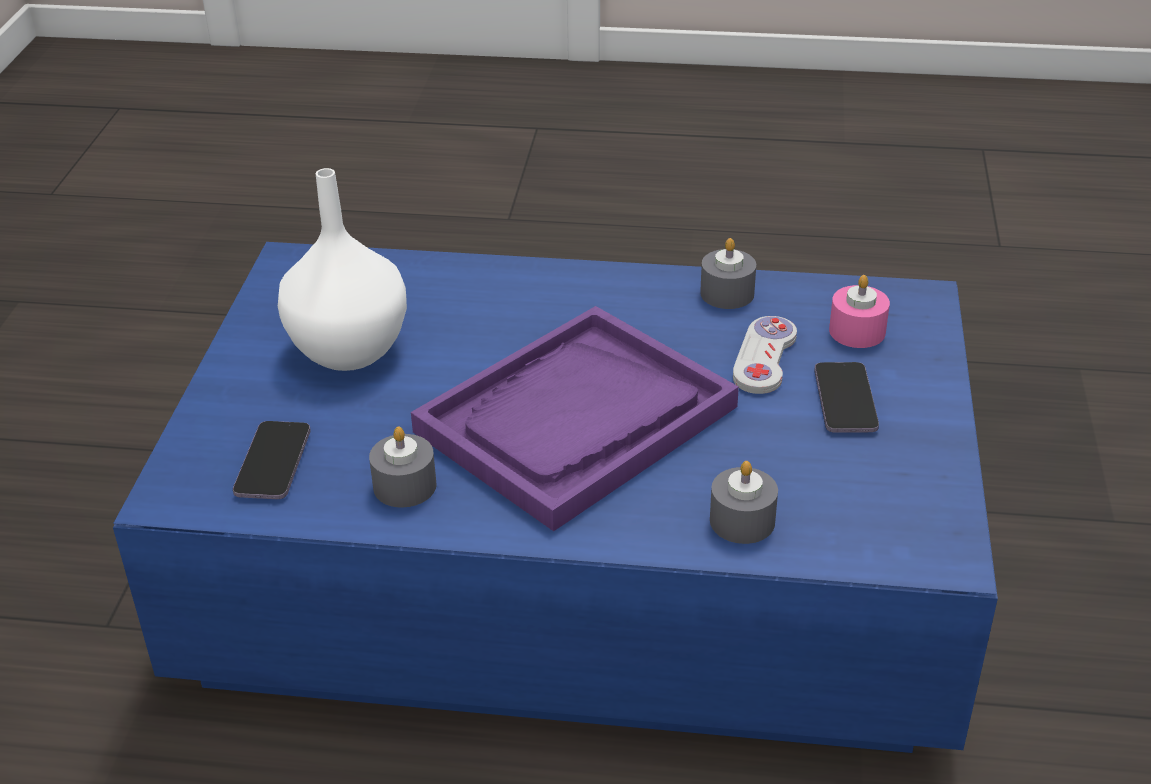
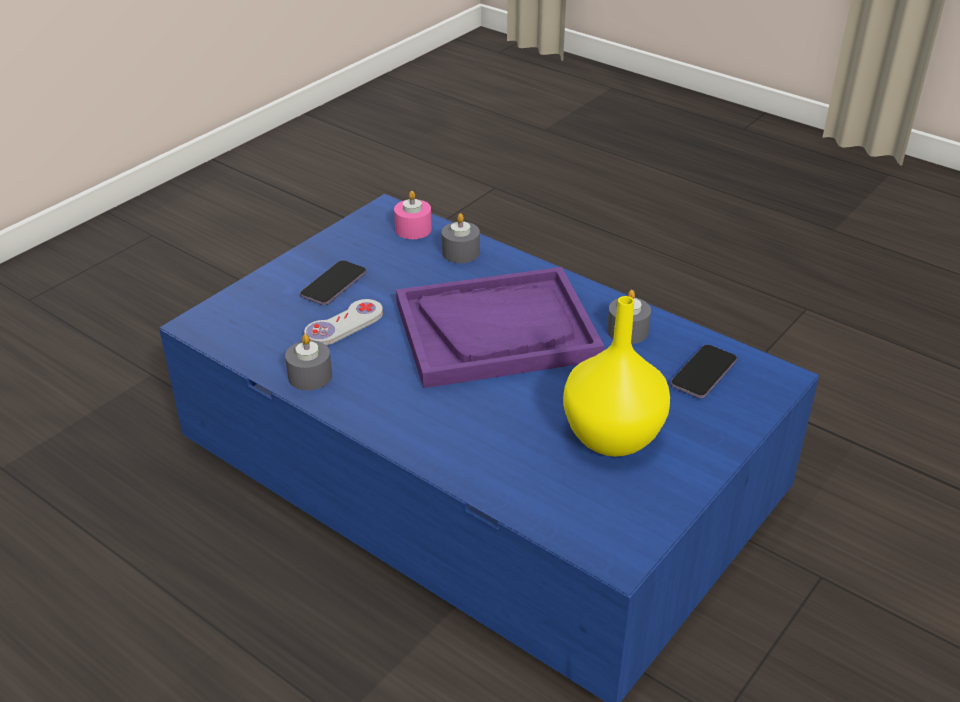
camera: 150 degrees left, 0 degrees up
(349, 349) = (612, 439): white vase -> yellow vase
(857, 331) = (269, 319): pink candle -> pink candle (413, 229)

